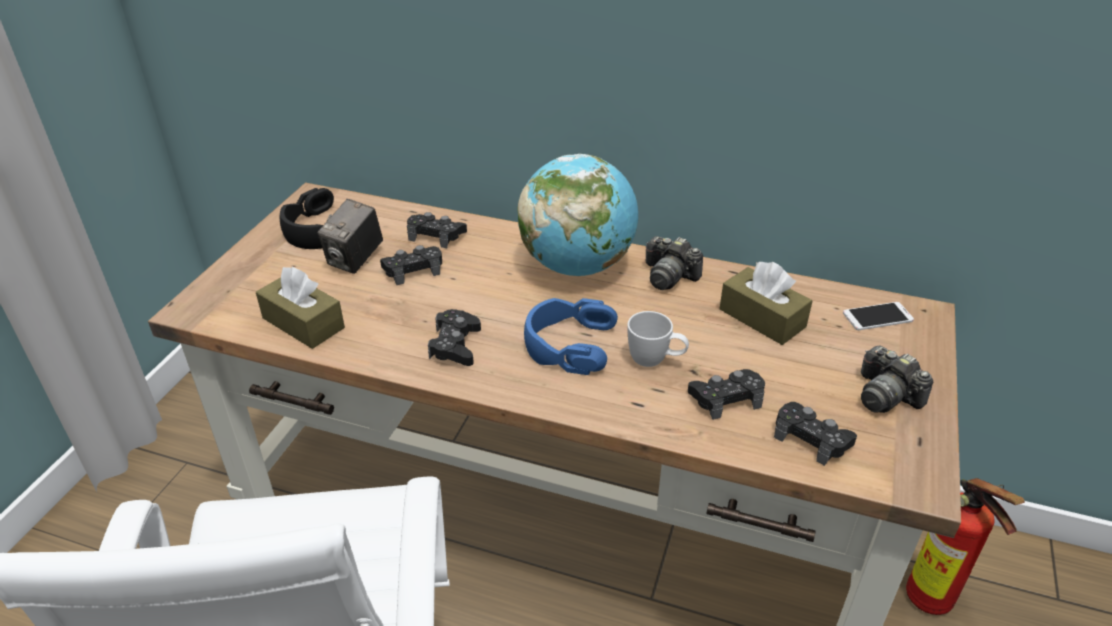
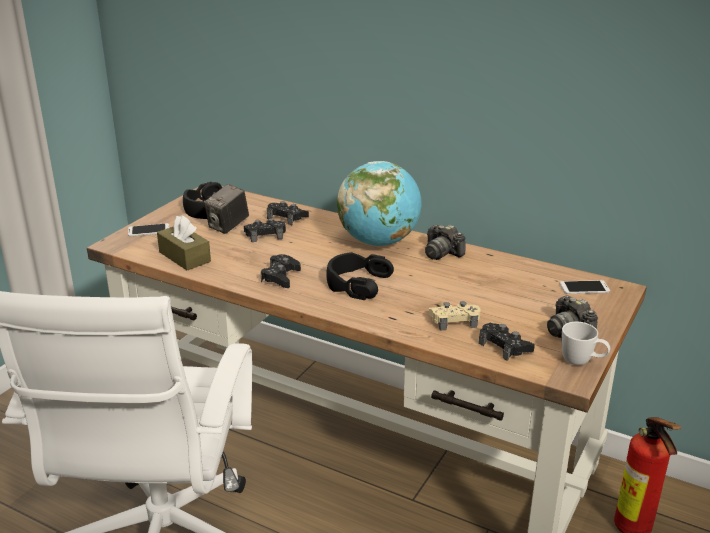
camera: 10 degrees right, 10 degrees down
(238, 279) = (149, 230): none -> phone
(568, 344) = (356, 283): blue headphones -> black headphones
(655, 361) = (413, 297): white mug -> white mug (582, 362)
(726, 398) = (454, 320): black game controller -> beige game controller
(762, 318) = (499, 281): brown tissue box -> none

